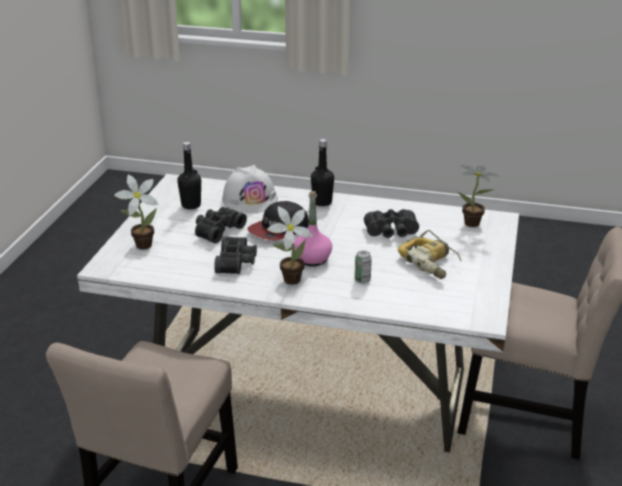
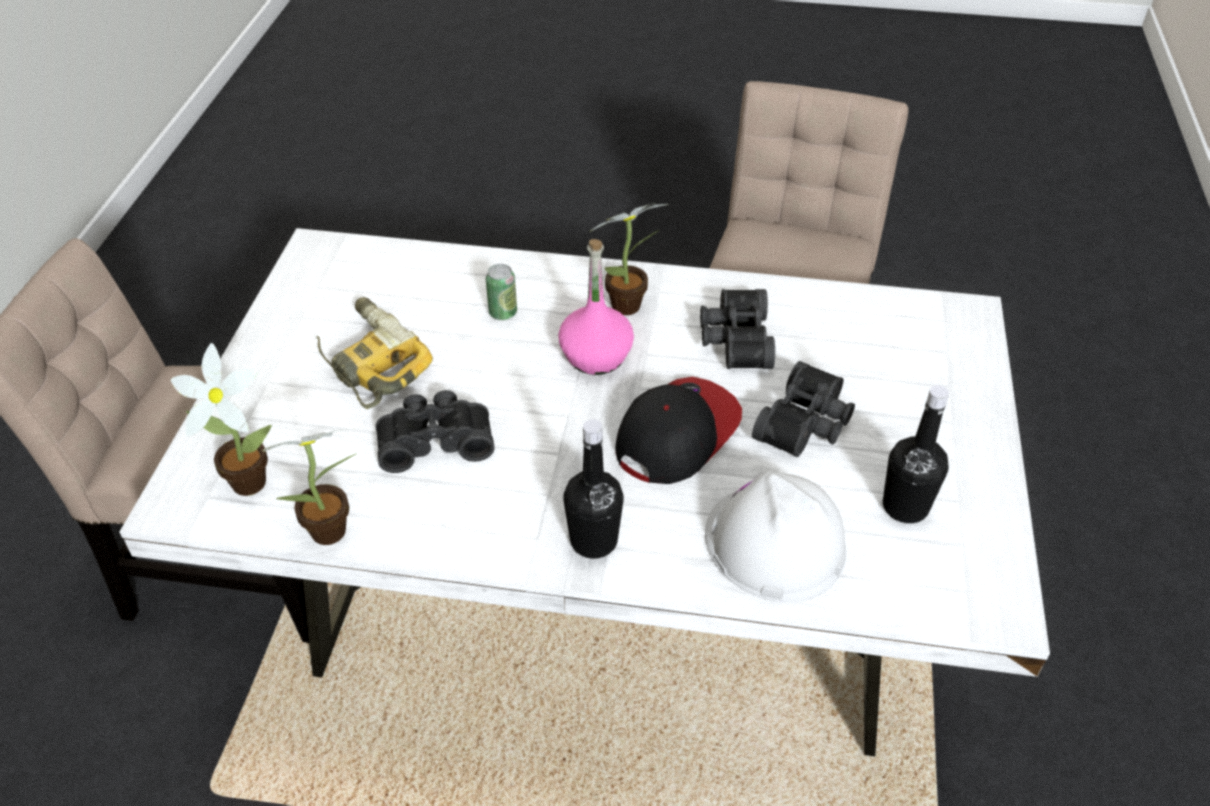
camera: 175 degrees right, 15 degrees up
(141, 245) = (937, 371): potted plant -> potted plant (335, 531)

